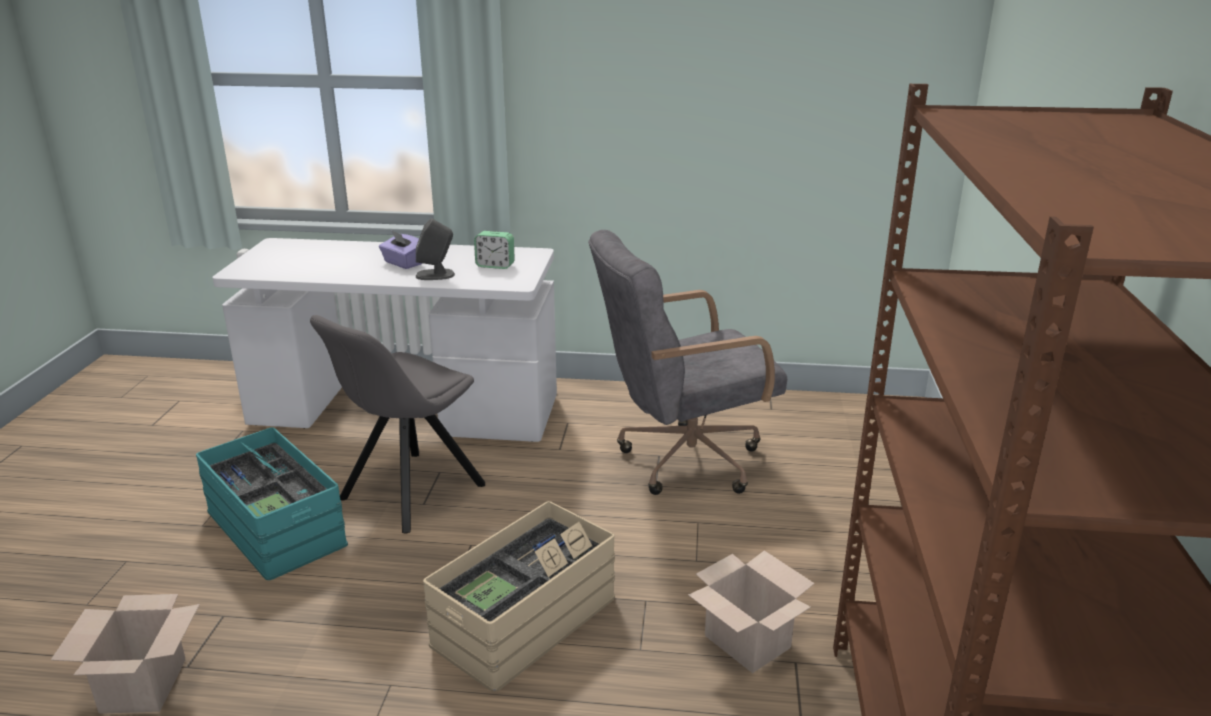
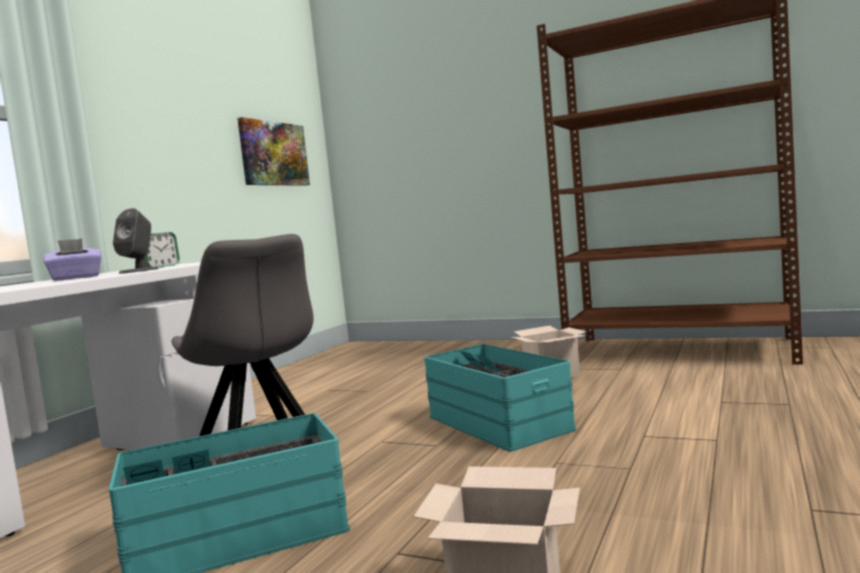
camera: 70 degrees left, 20 degrees down
(524, 619) = (496, 423): beige storage box -> turquoise storage box
(682, 464) = (348, 384): grey office chair -> none
(826, 111) = (273, 154): none -> picture

